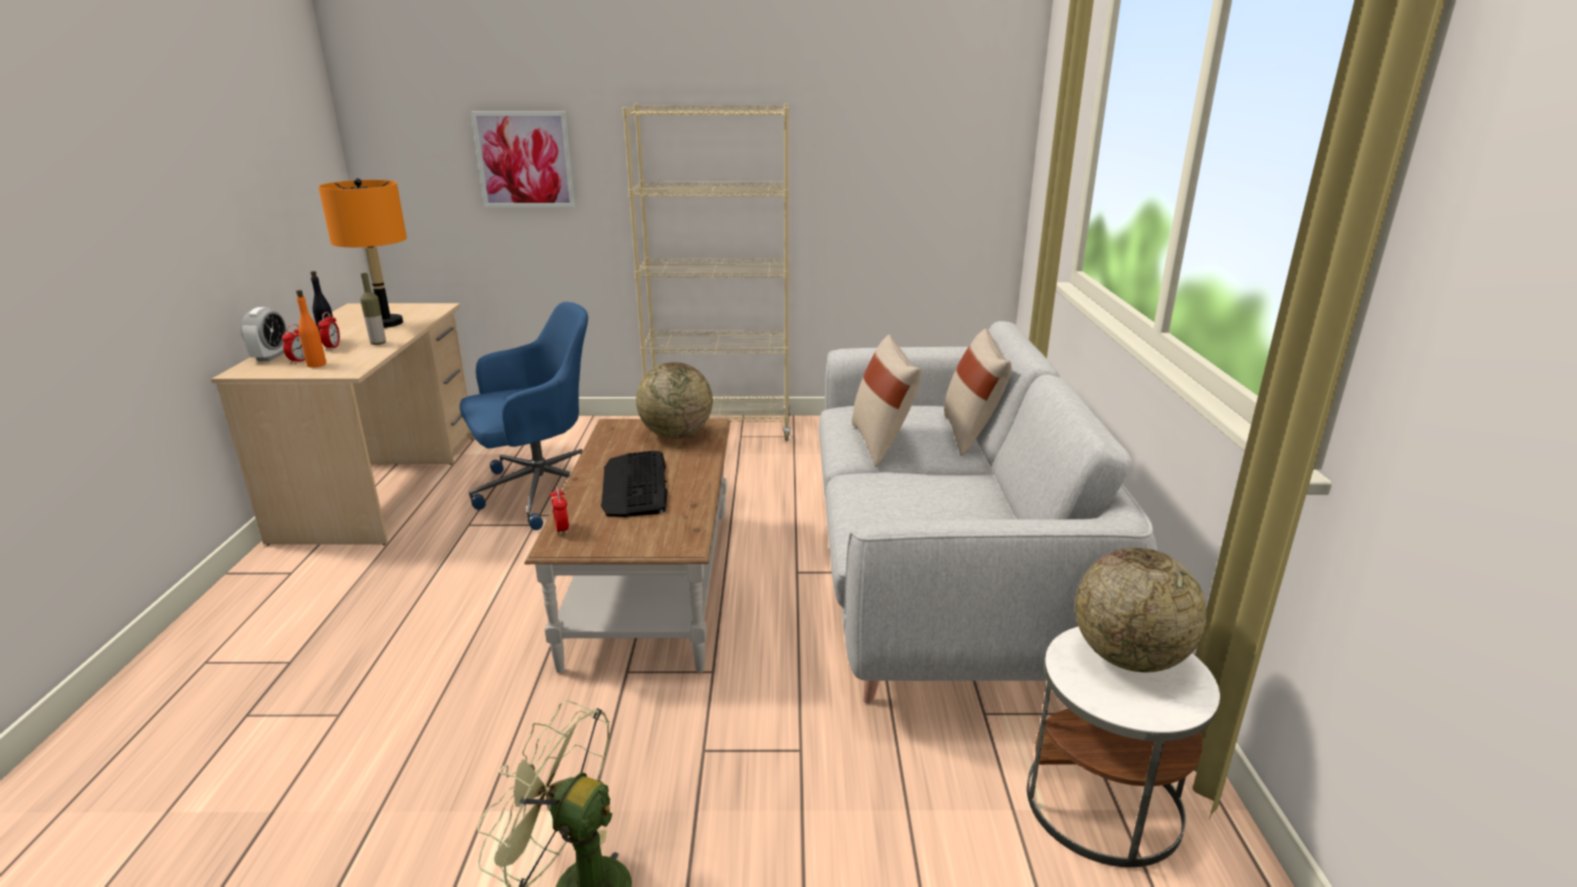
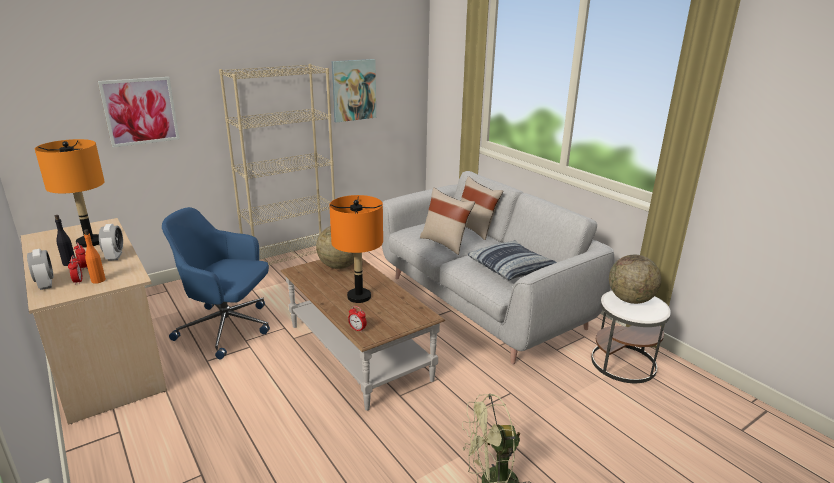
camera: 35 degrees left, 0 degrees up
(378, 343) = (115, 256): bottle -> alarm clock
(540, 493) = (228, 328): blue office chair -> blue office chair turned 105 degrees counterclockwise
(635, 485) = (359, 297): keyboard -> orange table lamp
(872, 157) = (353, 90): none -> picture
(938, 513) = (511, 267): none -> pillow

